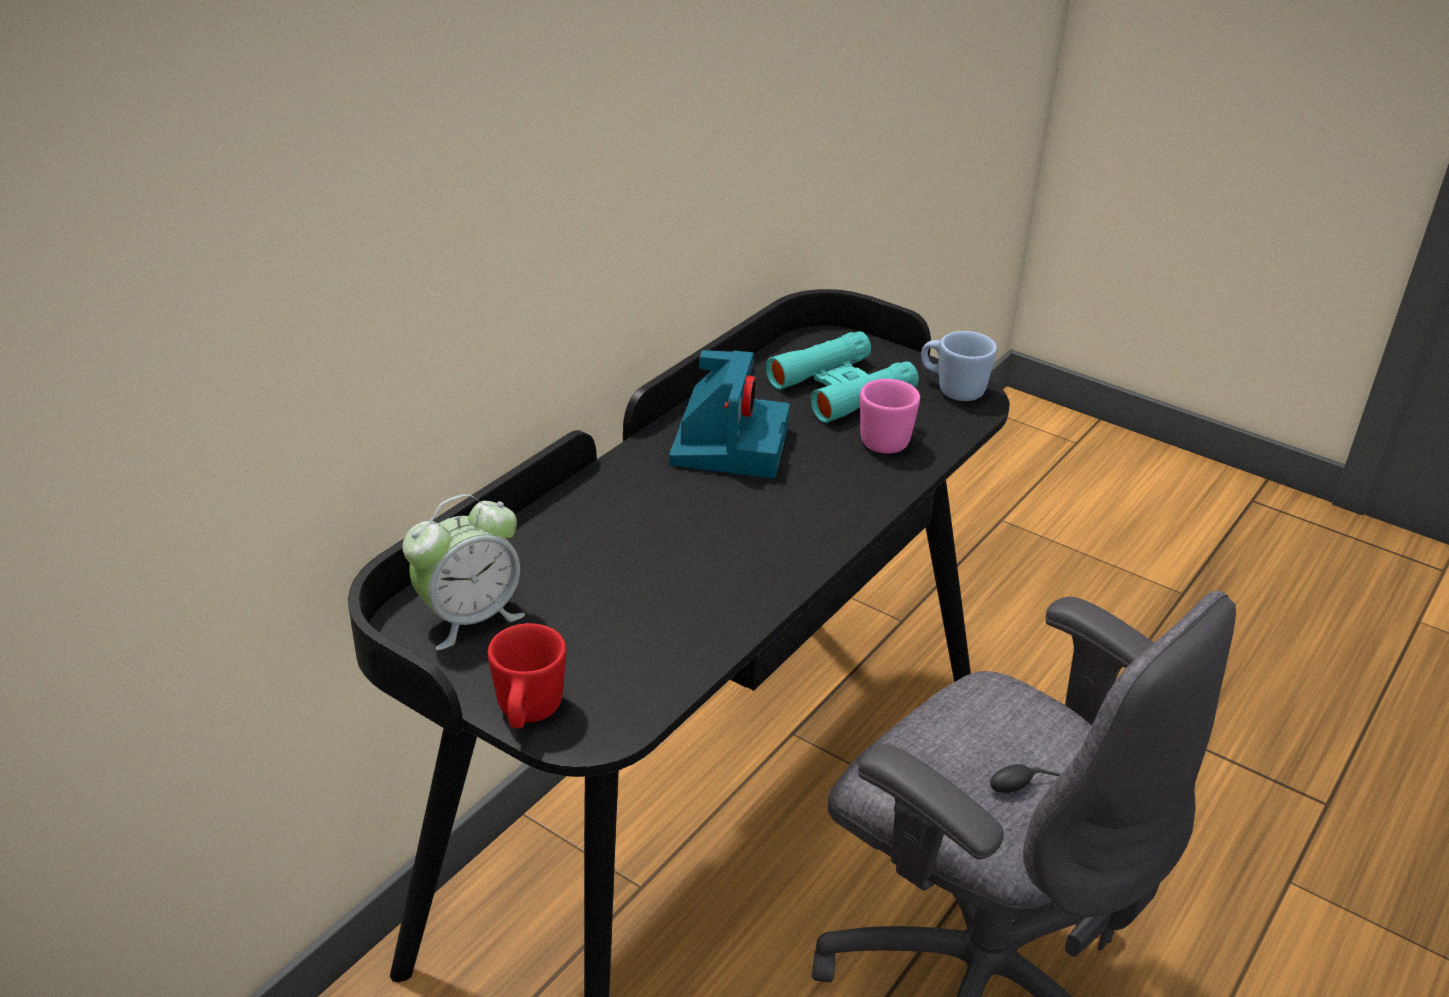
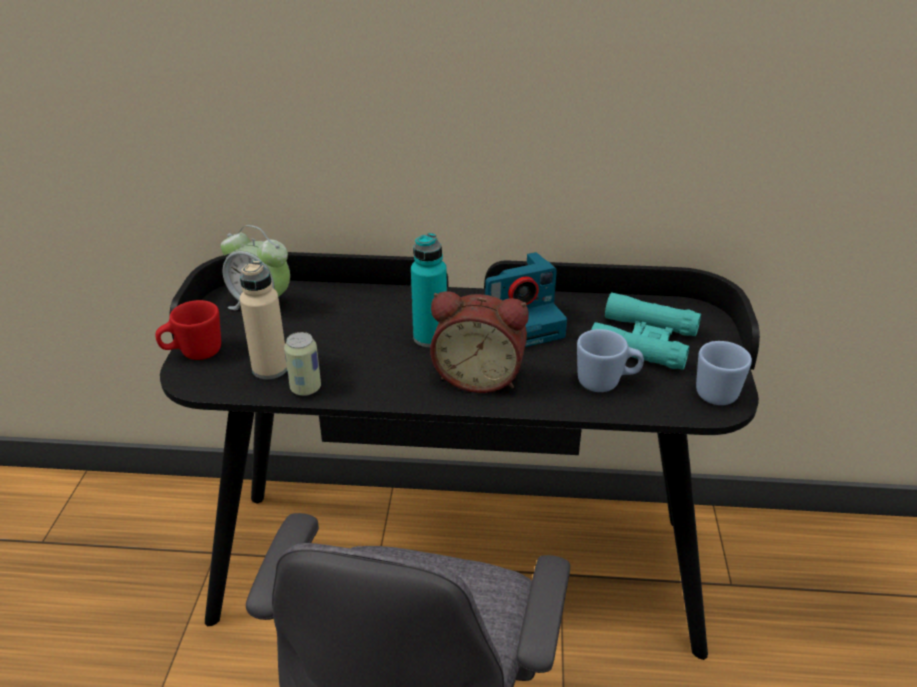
camera: 60 degrees right, 0 degrees up
(637, 655) = (270, 369): none -> beige bottle
(696, 512) = (430, 338): none -> turquoise bottle
(709, 639) = (305, 388): none -> can
(805, 508) = (479, 376): none -> alarm clock
(889, 439) = (606, 383): pink mug -> blue mug

